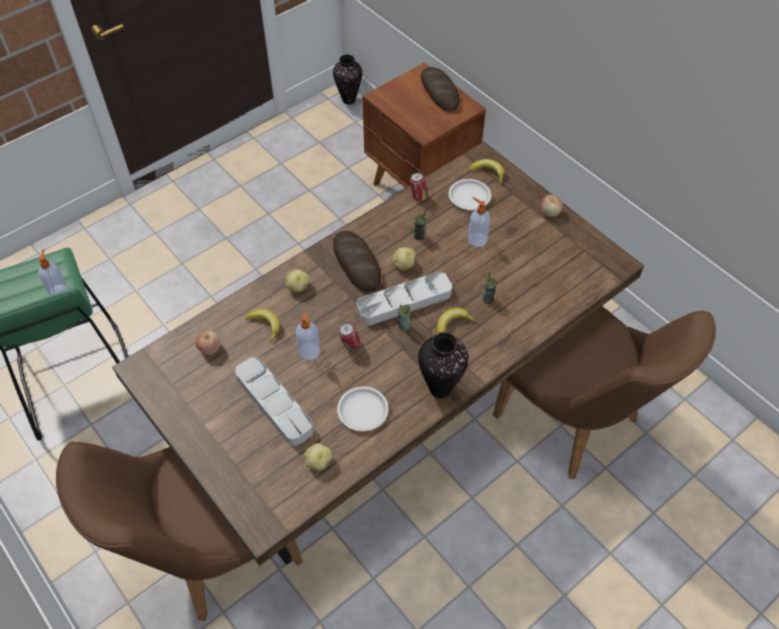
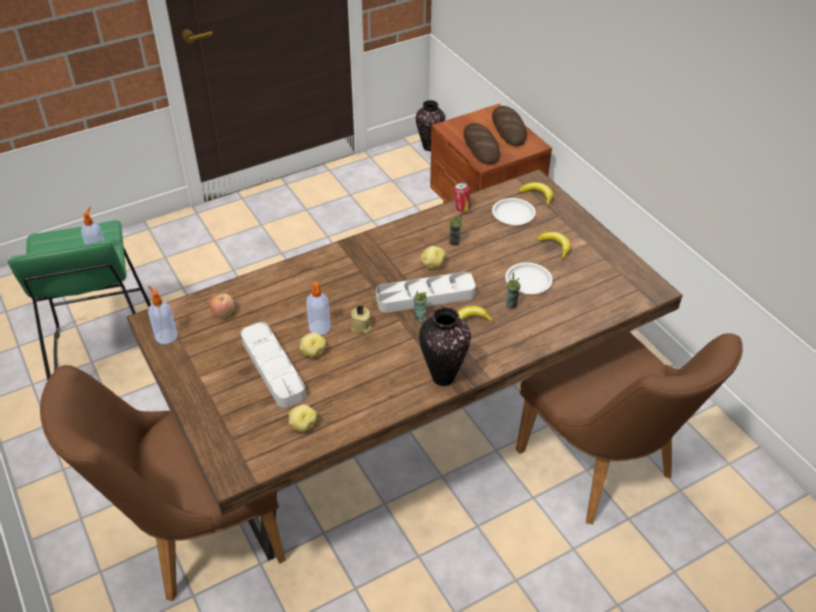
camera: 10 degrees right, 10 degrees down
(265, 325) = (283, 299): banana -> banana (555, 247)
(297, 287) = (322, 271): potato -> potato (313, 352)
(350, 345) = (361, 327): can -> beige candle
(356, 263) = (386, 258): bread -> bread (481, 147)
(362, 411) = (359, 386): white plate -> white plate (528, 281)
(476, 239) = (512, 251): soap dispenser -> soap dispenser (166, 336)
(550, 212) = (593, 237): apple -> none

